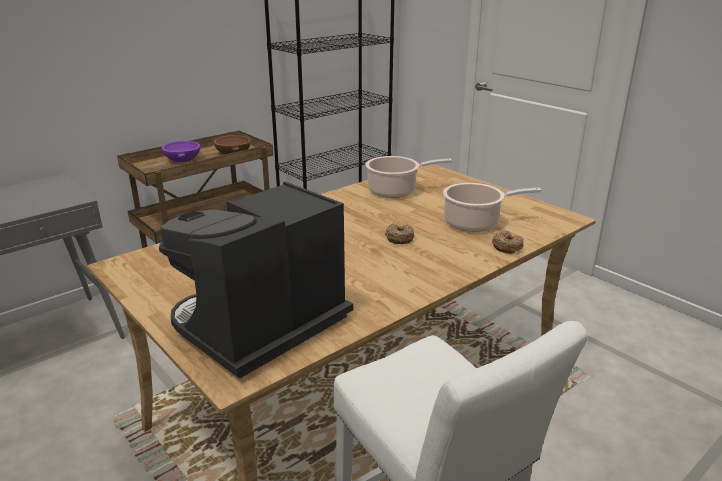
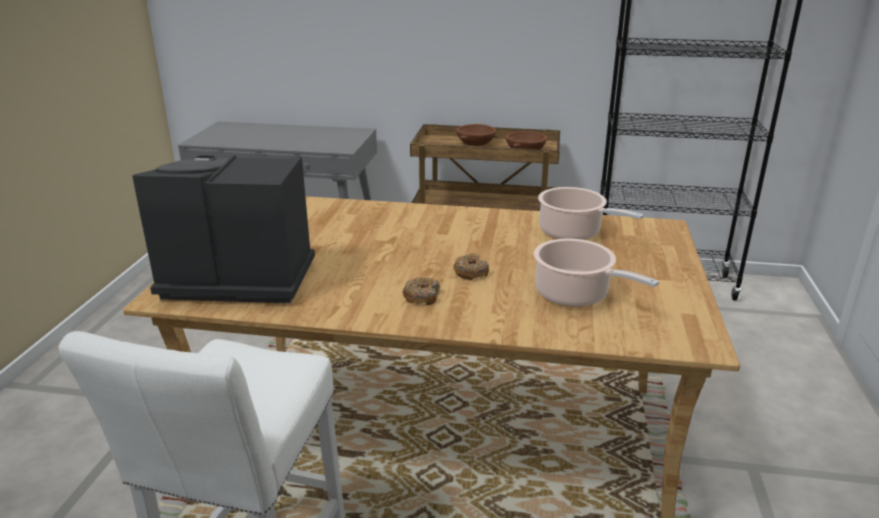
camera: 50 degrees right, 0 degrees up
(182, 159) = (475, 143): purple bowl -> brown bowl
(507, 247) = (547, 331): donut -> donut (421, 297)

